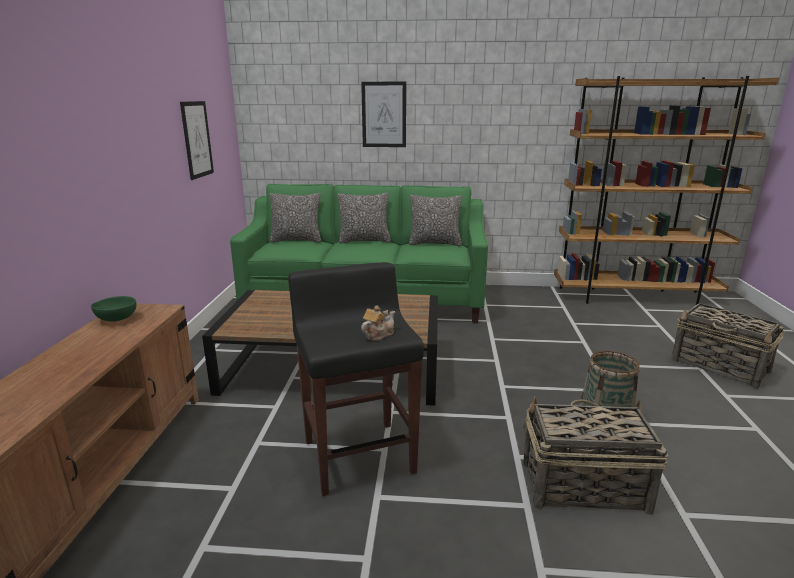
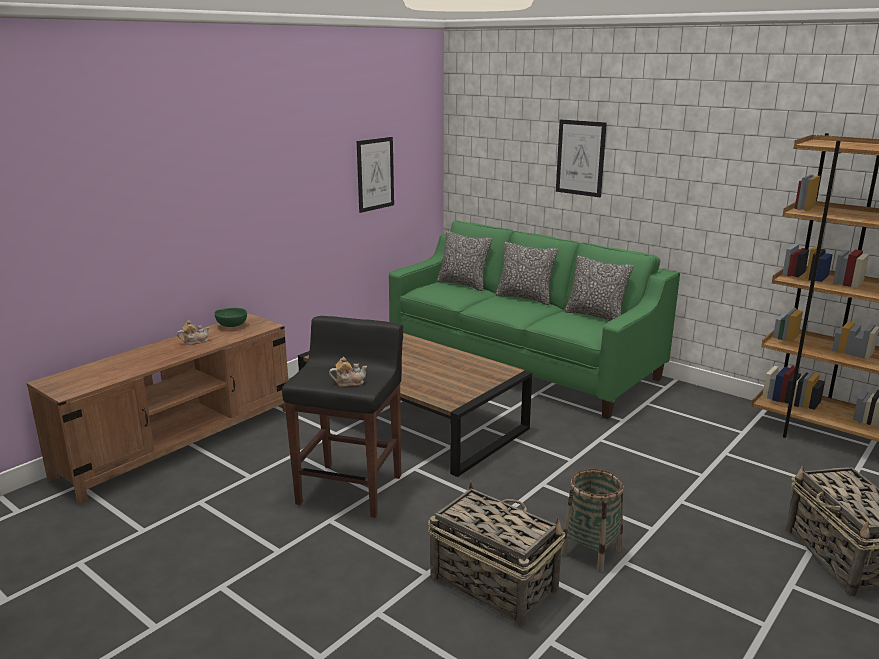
camera: 35 degrees right, 0 degrees up
(89, 347) = (194, 341): none -> teapot

